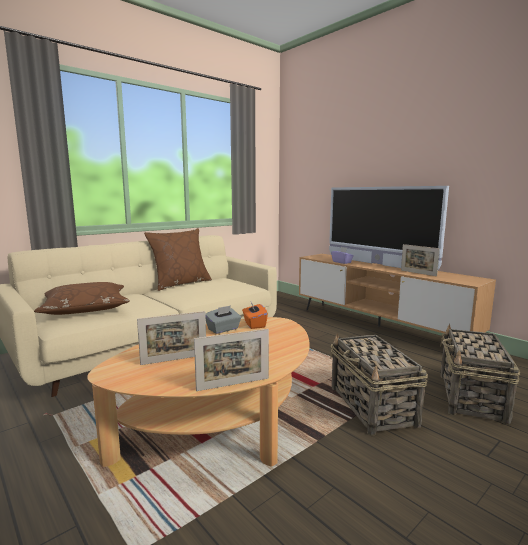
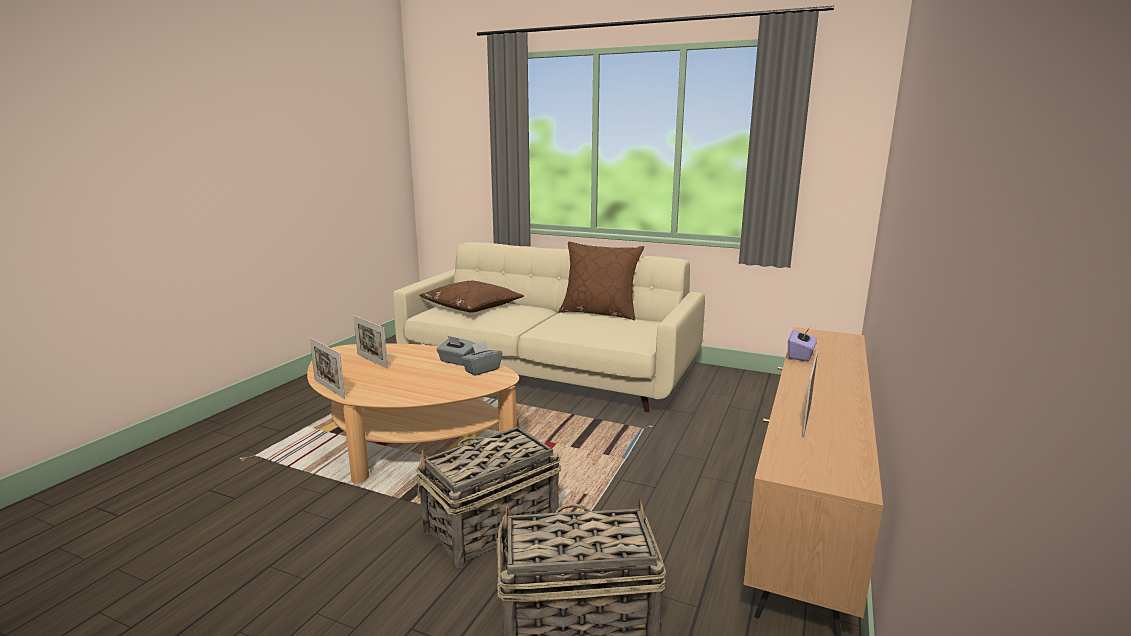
camera: 65 degrees right, 5 degrees up
(254, 324) = (482, 370): orange tissue box -> grey tissue box
(377, 264) = (837, 382): television -> none

